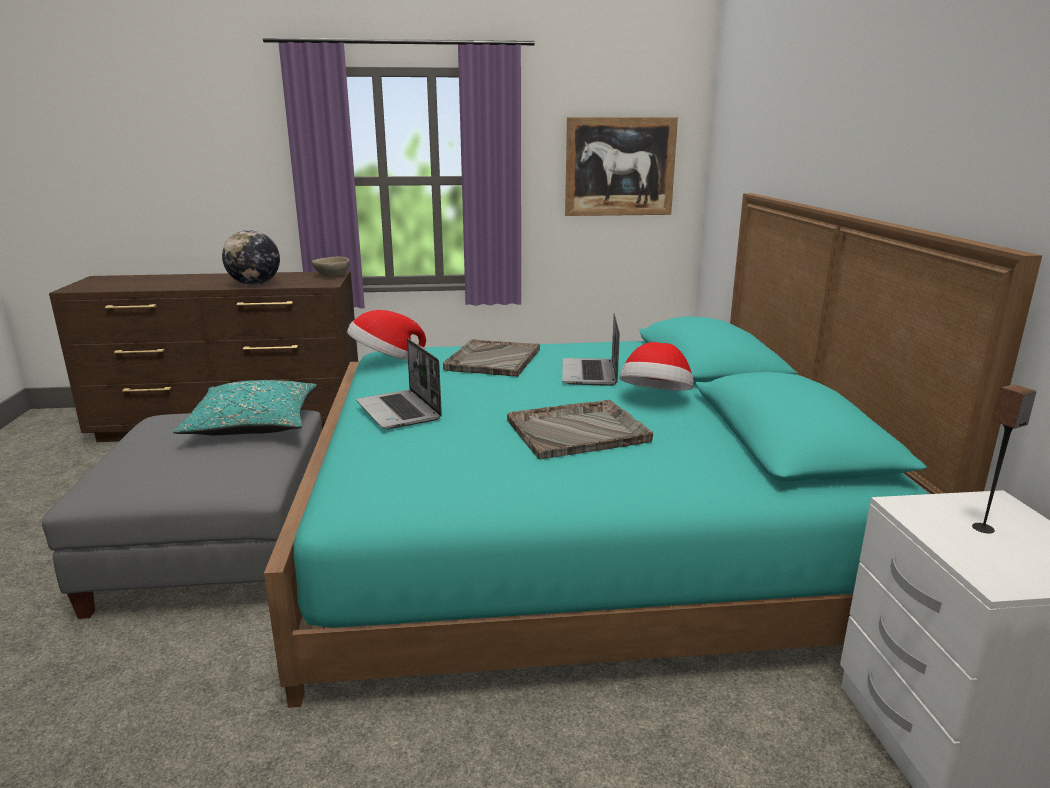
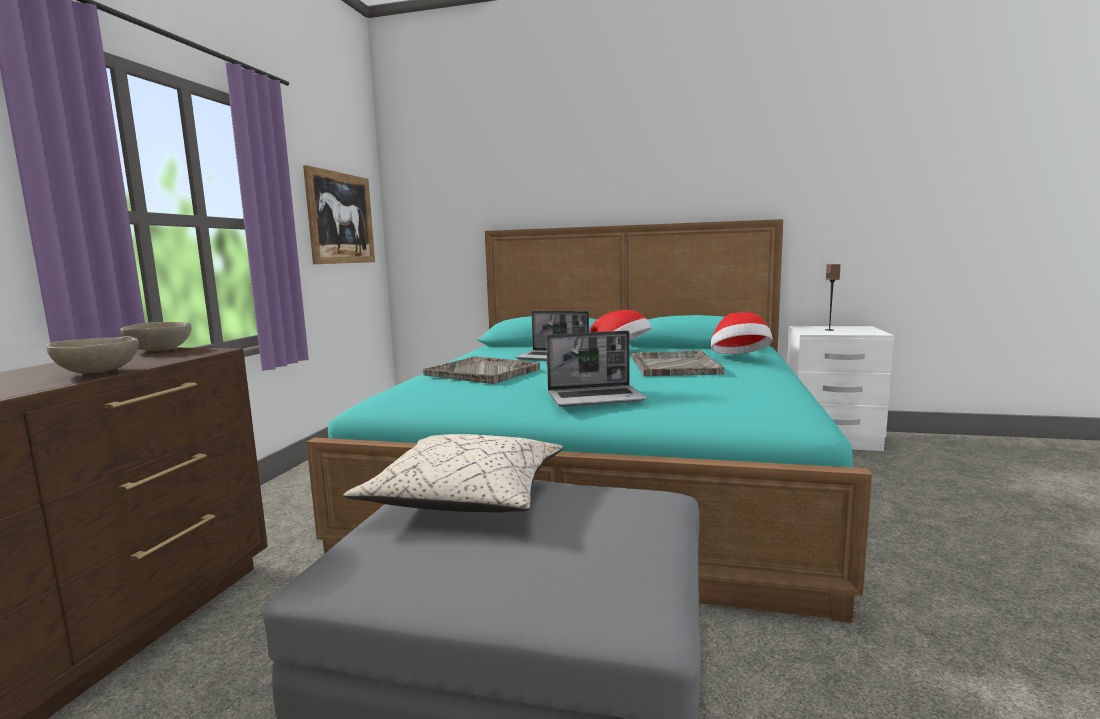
camera: 70 degrees left, 10 degrees down
(254, 284) = (98, 372): globe -> beige bowl
(254, 425) = (466, 497): turquoise pillow -> beige pillow
(385, 359) = (417, 399): hat -> hat (739, 358)

